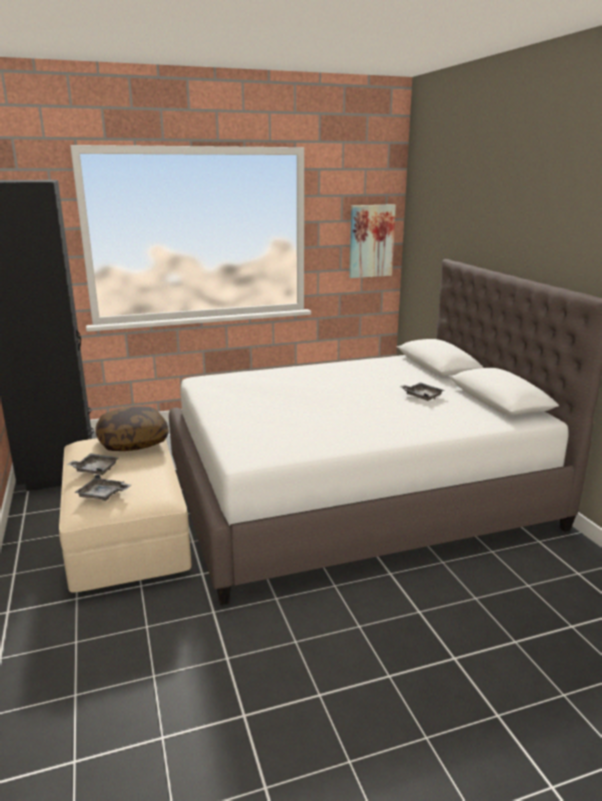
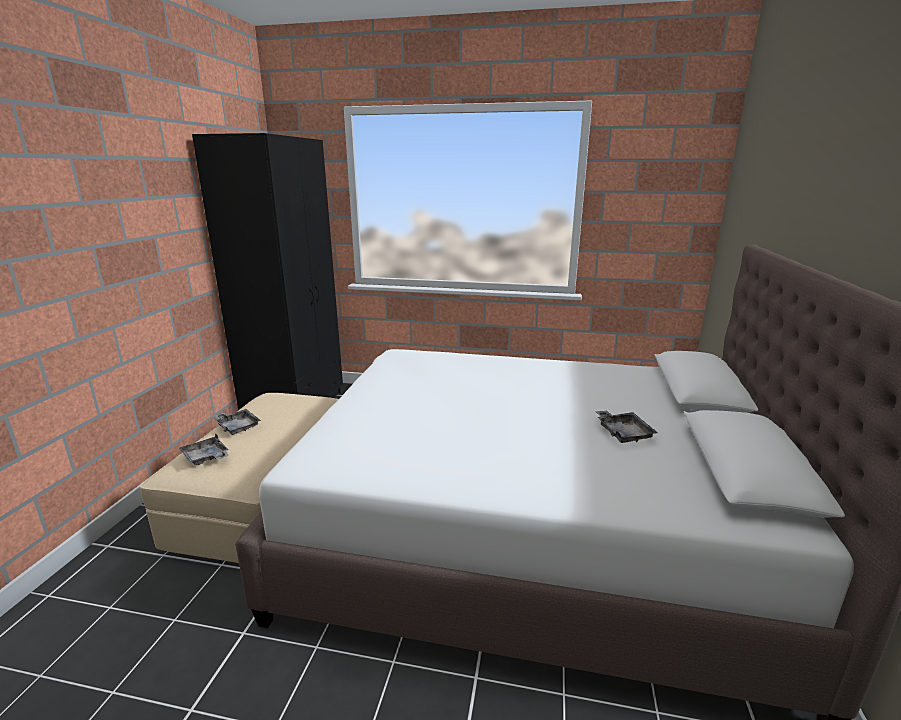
camera: 30 degrees right, 0 degrees up
(133, 441) = (305, 405): pillow -> none
(371, 241) = (673, 219): picture -> none

